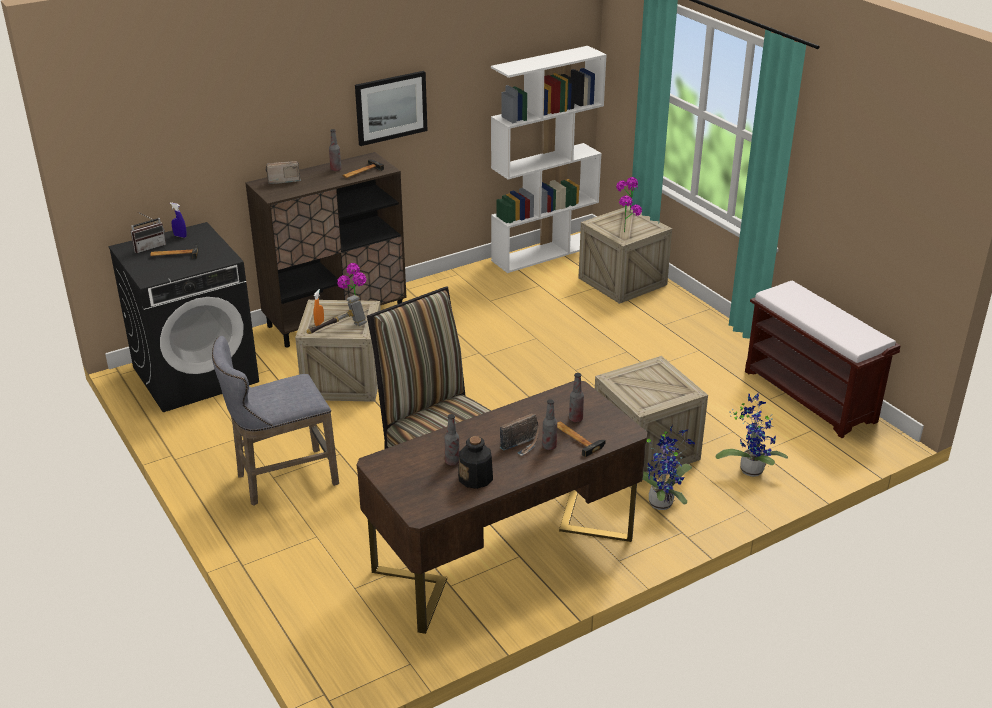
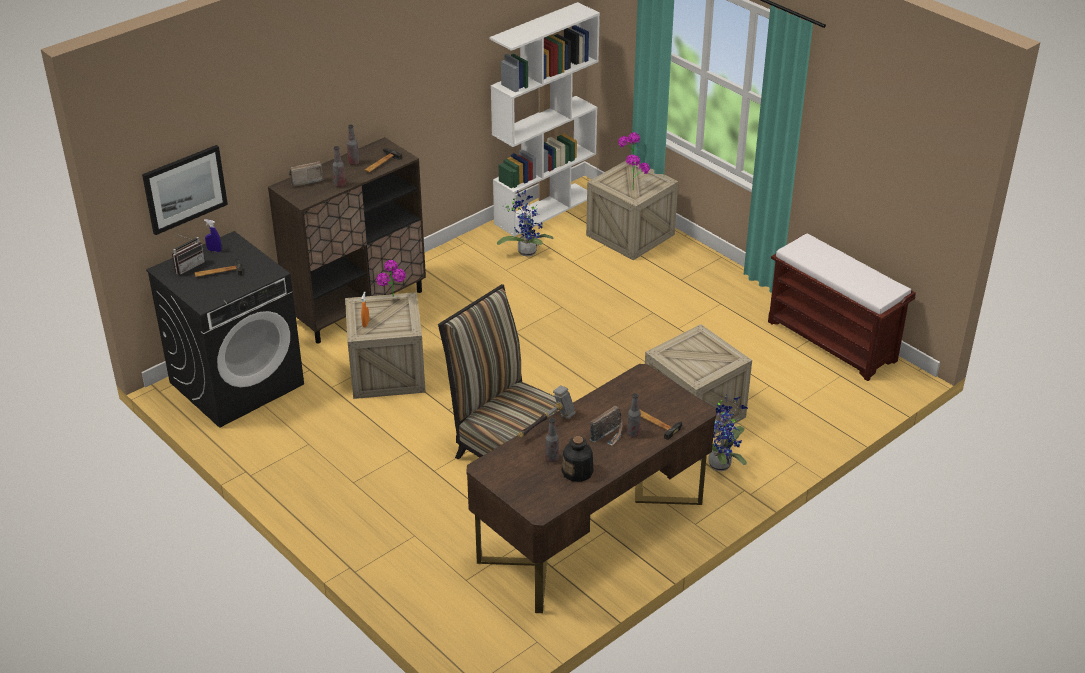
camera: 10 degrees left, 5 degrees up
(281, 479) = (362, 483): grey stool -> none
(338, 330) = (387, 329): hammer -> hammer (547, 426)
(391, 107) = (398, 92): picture -> picture (184, 189)
(575, 419) = (649, 403): bottle -> bottle (340, 185)
(750, 468) = (792, 421): potted plant -> potted plant (526, 250)

